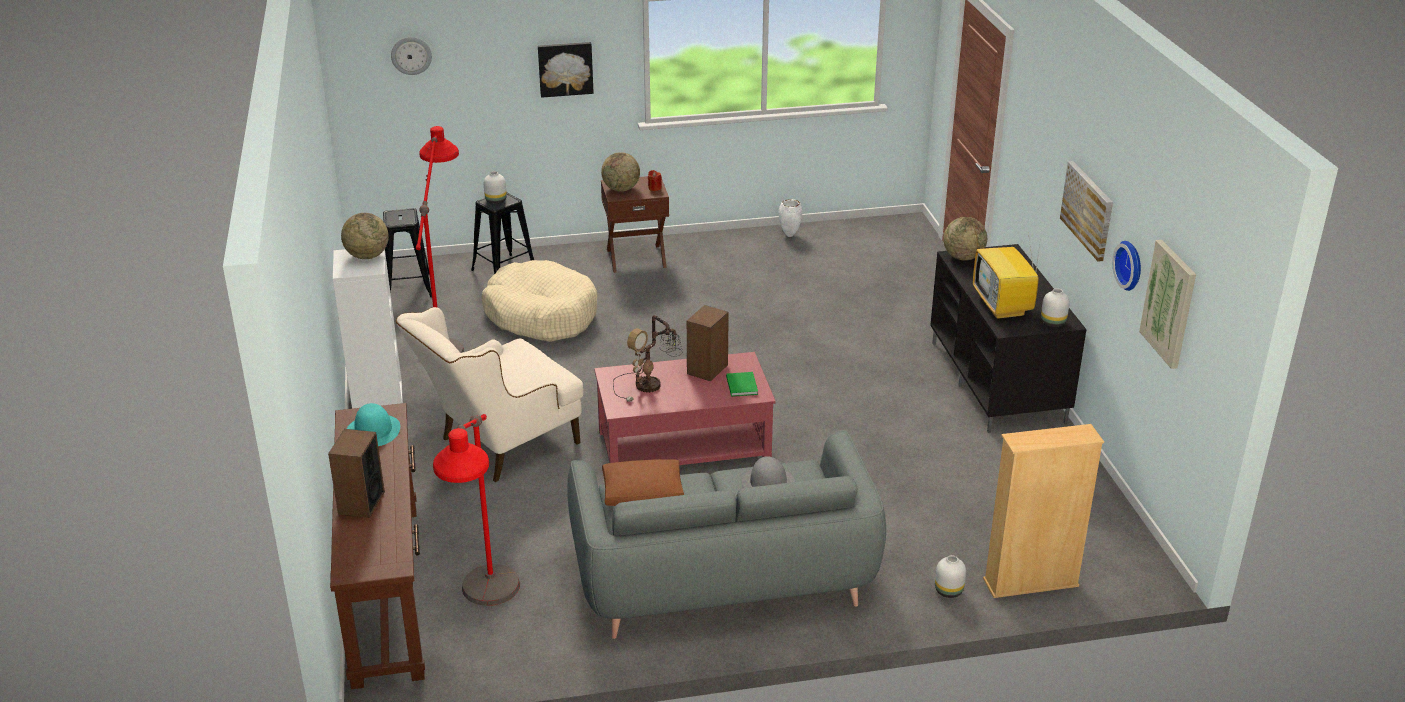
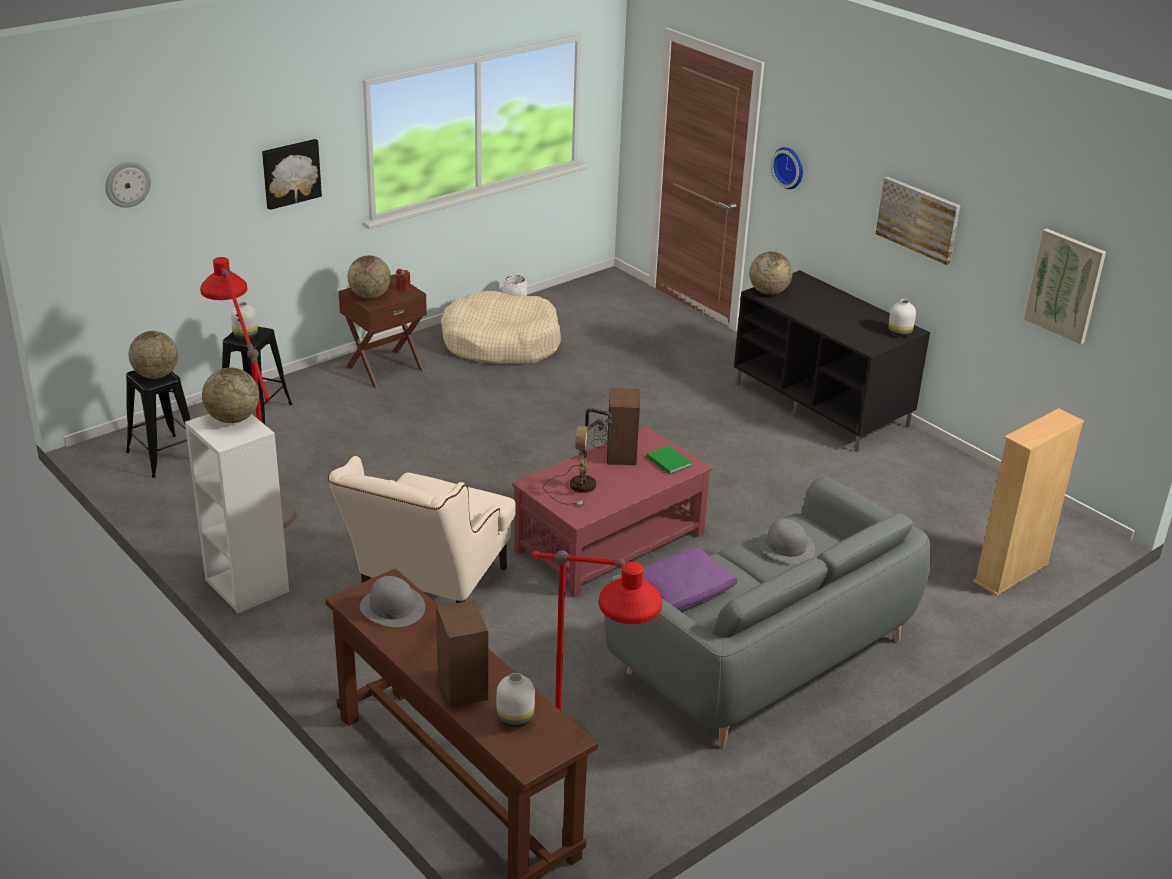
camera: 30 degrees left, 0 degrees up
(373, 430) = (392, 607): turquoise hat -> grey hat
(402, 217) = (156, 375): none -> globe
(541, 315) = (342, 449): beige dog bed -> beige dog bed (501, 343)
(642, 493) = (683, 591): brown pillow -> purple pillow
(949, 591) = (958, 602): white vase -> white vase (516, 718)
(1003, 307) = (847, 329): television -> none
(1131, 265) = (997, 260): wall clock -> wall clock (789, 167)

